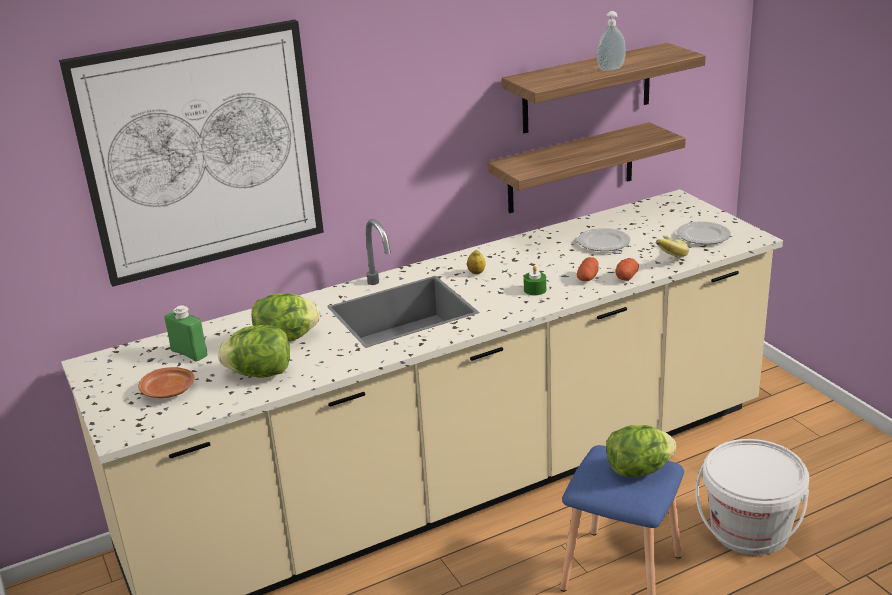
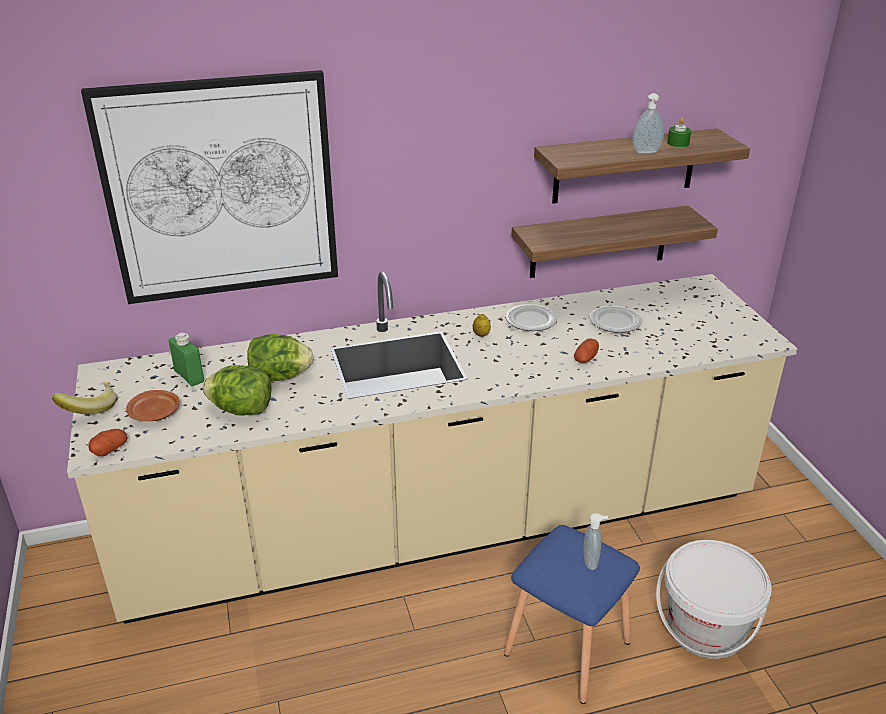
camera: 10 degrees right, 5 degrees up
(535, 290) = (529, 363): green candle -> green candle (678, 143)
(626, 276) = (624, 363): potato -> potato (110, 449)
(638, 470) = (592, 562): lettuce -> soap dispenser
(666, 256) = (672, 347): banana -> banana (89, 408)
(703, 236) = (717, 330): plate -> plate (531, 320)

